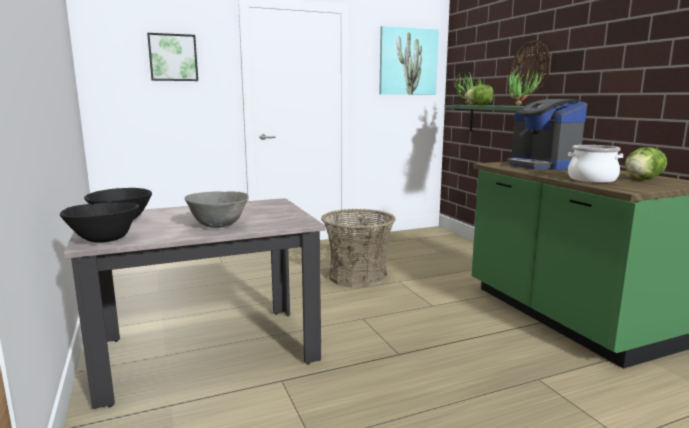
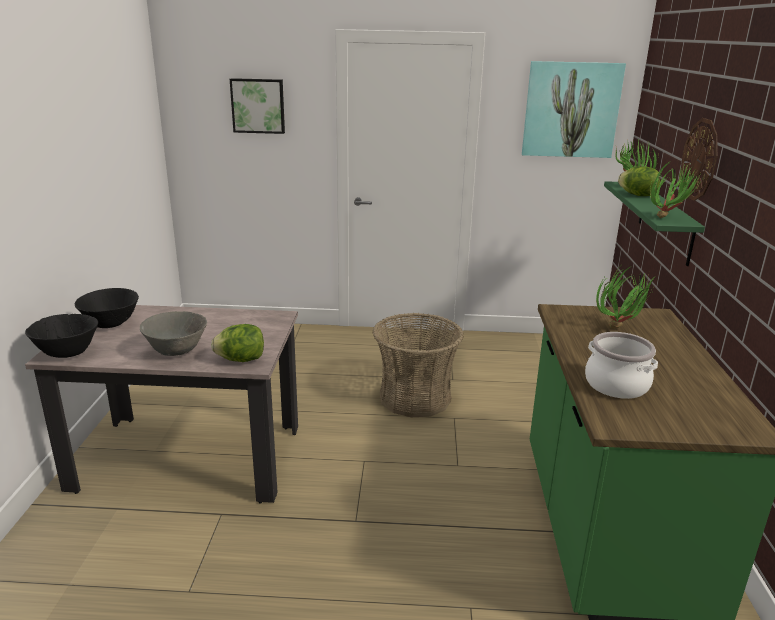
camera: 25 degrees right, 10 degrees up
(542, 165) = (622, 329): coffee machine -> potted plant
(642, 179) = (691, 402): lettuce -> lettuce (241, 360)

